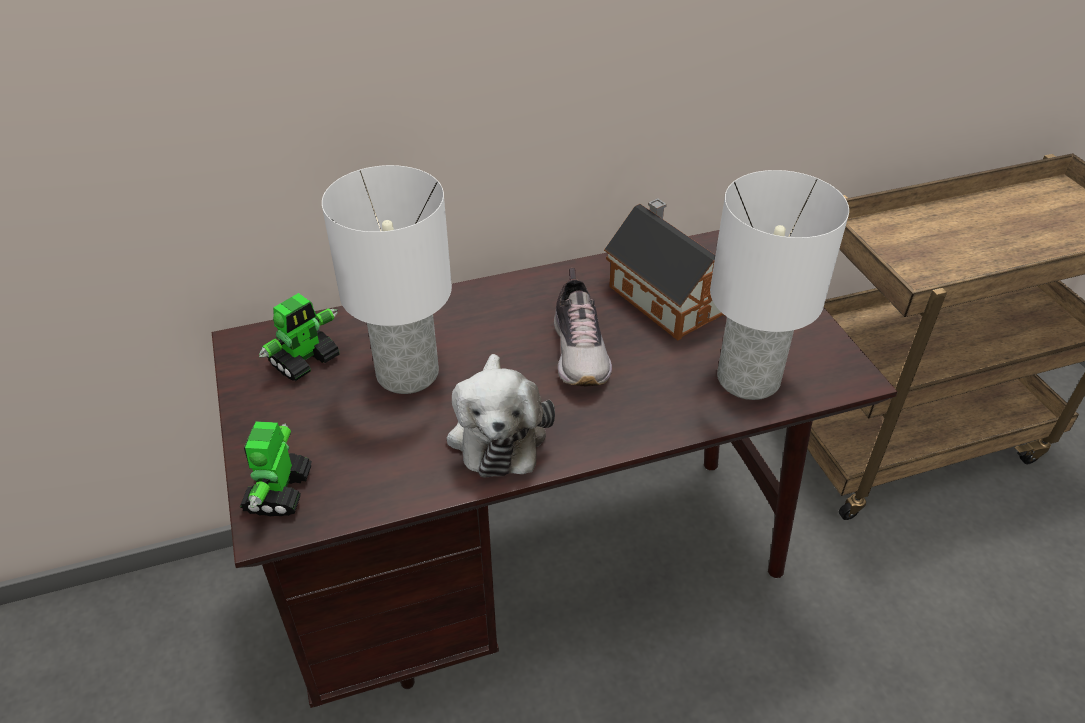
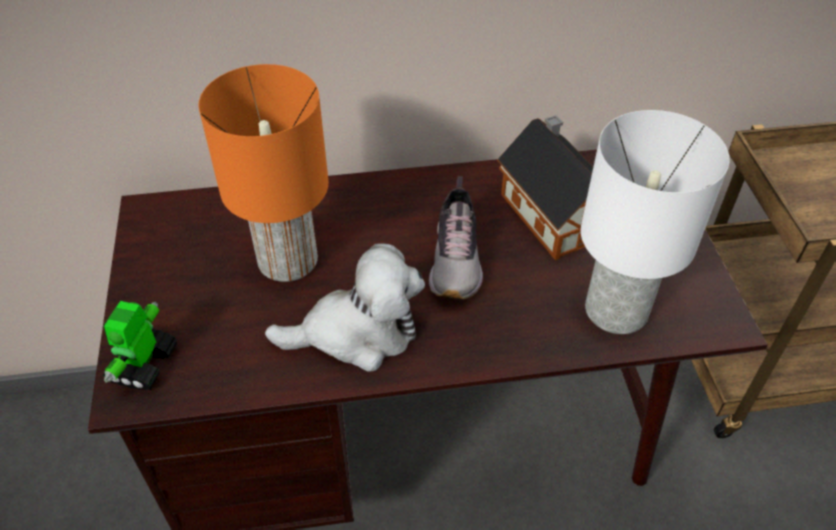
camera: 10 degrees right, 5 degrees up
(305, 360) = (198, 235): toy robot -> none
(409, 373) = (289, 261): white table lamp -> orange table lamp
(497, 432) = (357, 333): plush toy -> plush toy turned 105 degrees counterclockwise

